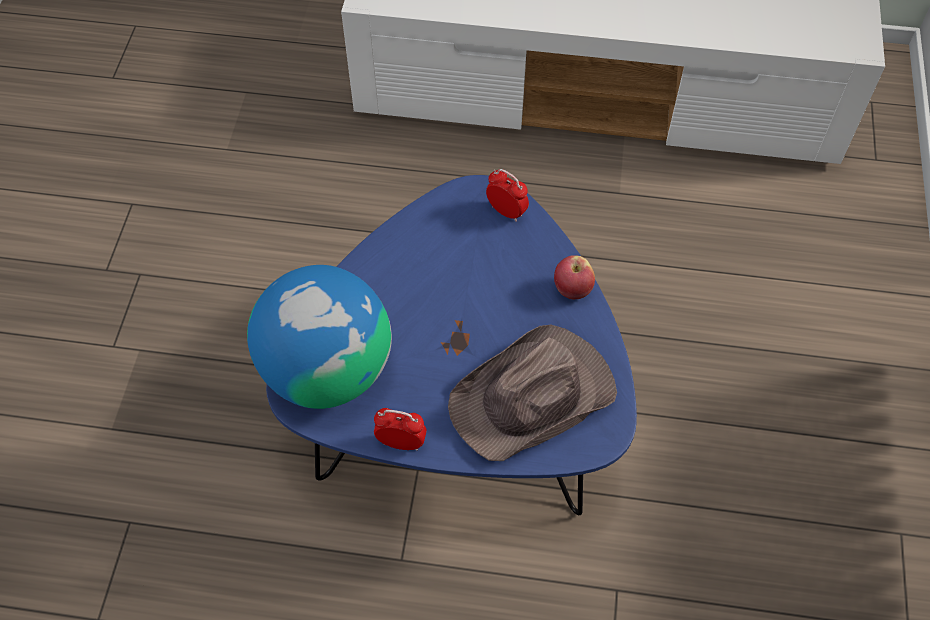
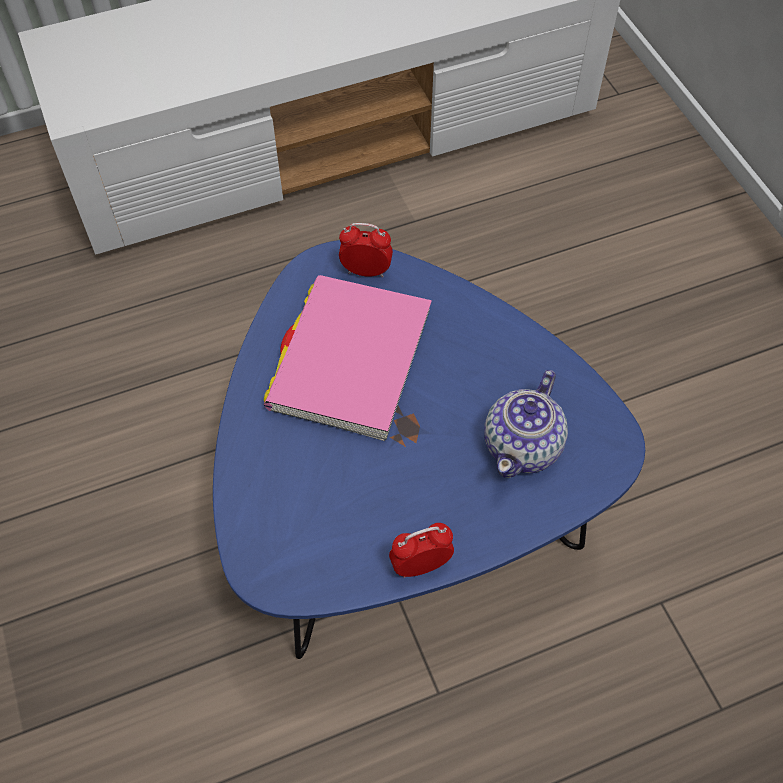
camera: 30 degrees left, 0 degrees up
(327, 370) = (287, 530): globe -> none
(449, 273) = (350, 360): none -> pink book
(534, 397) = (523, 446): brown hat -> teapot
(572, 290) = (485, 319): apple -> none

